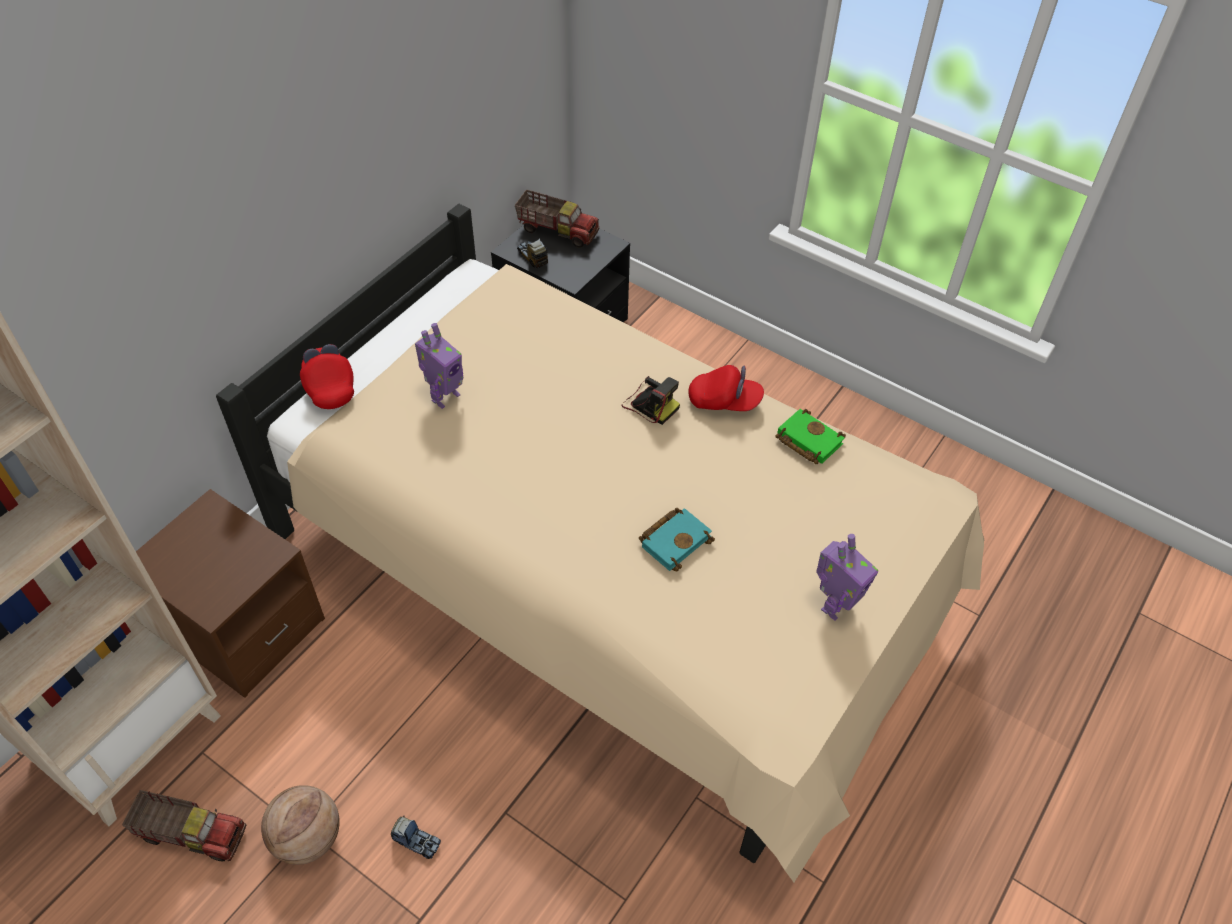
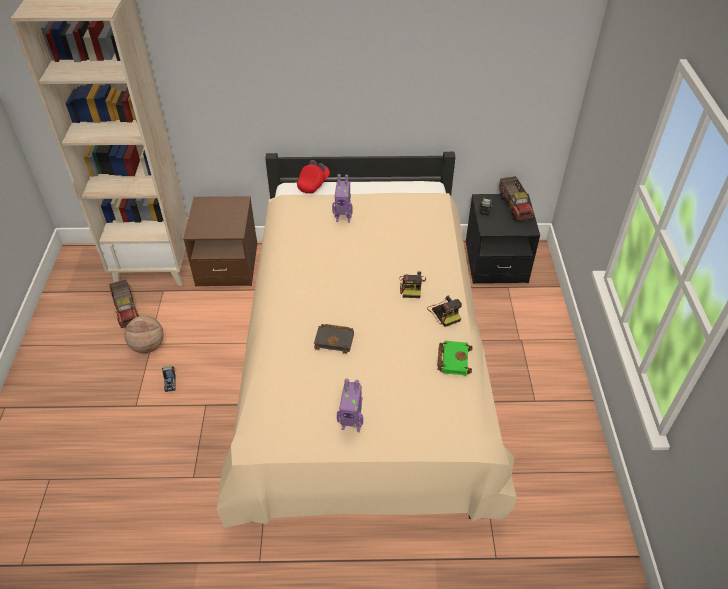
camera: 55 degrees right, 5 degrees down
(675, 540) = (335, 340): turquoise book -> black book
(724, 401) = (444, 313): red cap -> camera

